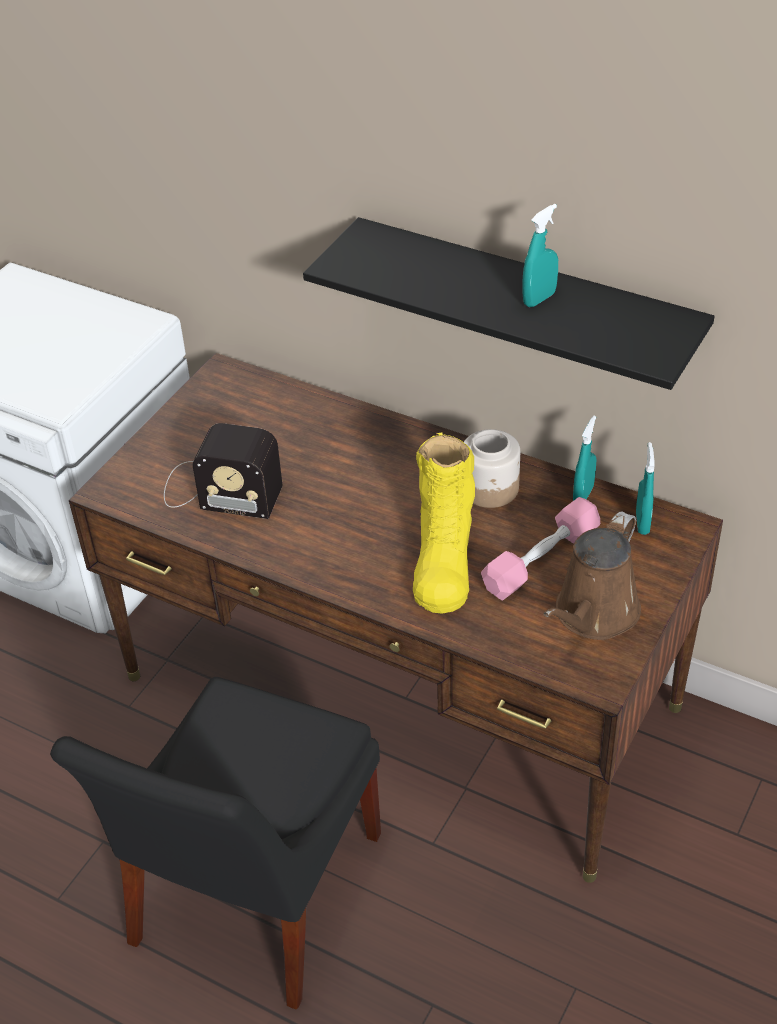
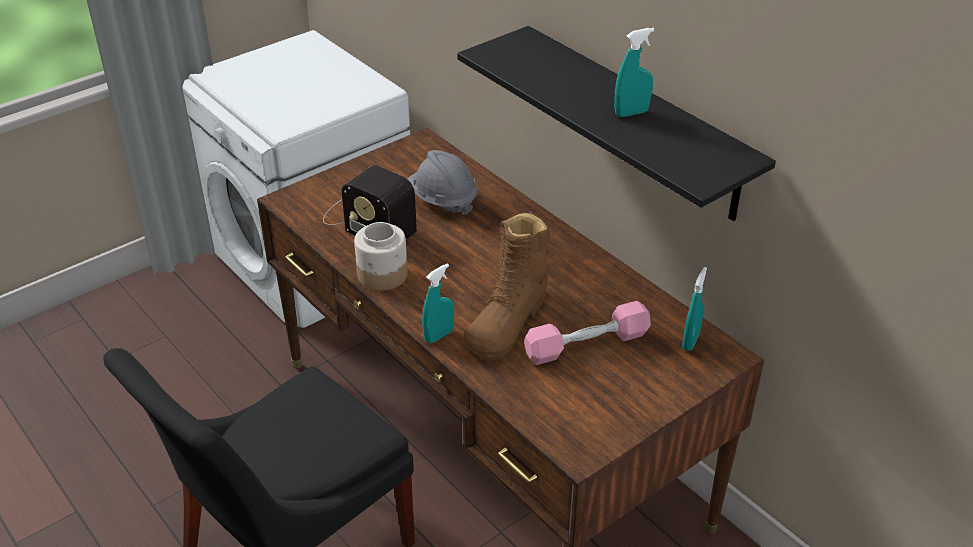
camera: 20 degrees right, 5 degrees down
(288, 438) = (442, 199): none -> grey hard hat
(443, 559) = (507, 320): yellow boot -> brown boot
(490, 489) = (578, 279): jar -> jar (382, 275)
(583, 495) = (652, 305): turquoise spray bottle -> turquoise spray bottle (439, 335)
(593, 615) = (605, 399): brown watering can -> none

